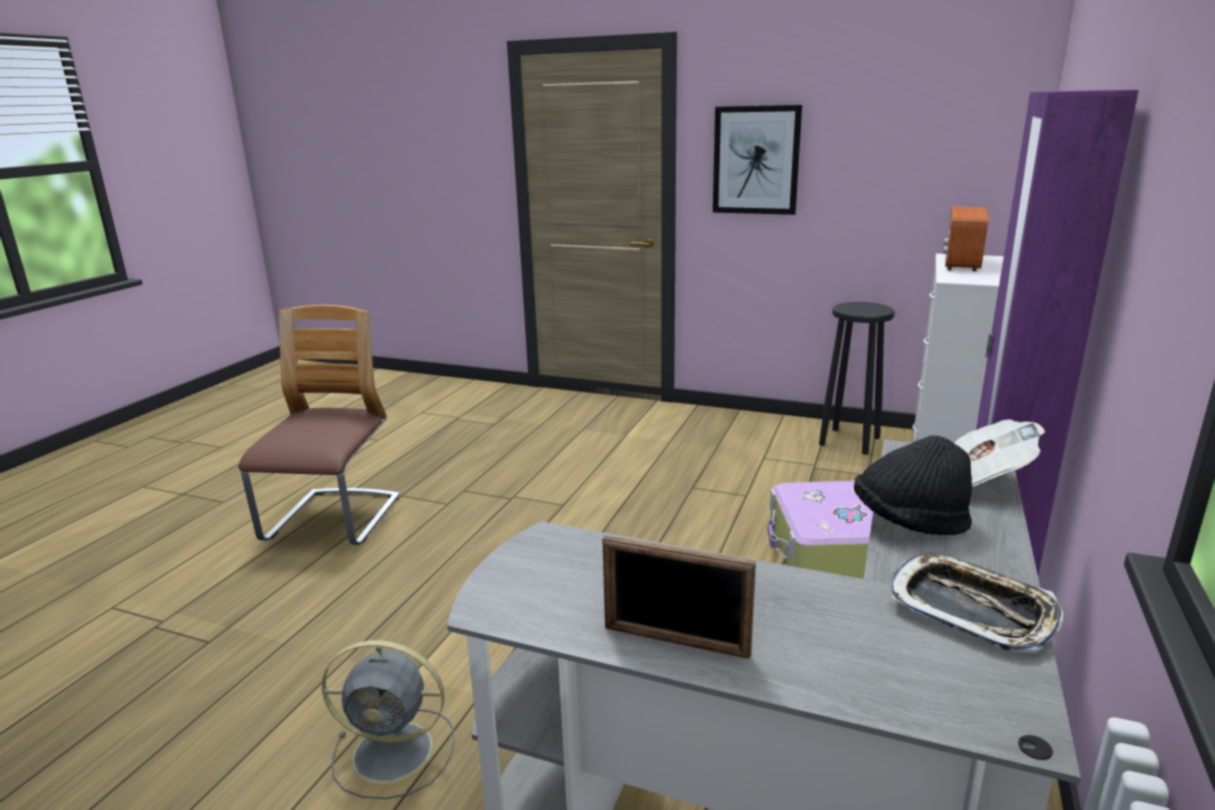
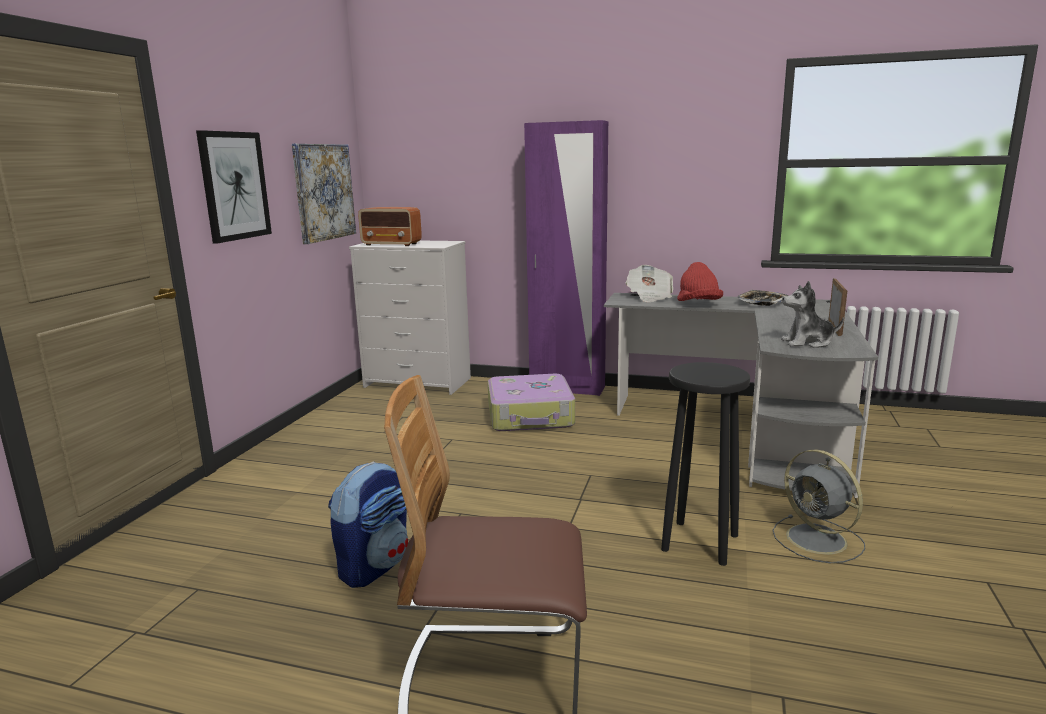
camera: 95 degrees left, 5 degrees down
(397, 752) = (818, 540): grey fan -> grey fan turned 150 degrees clockwise
(492, 474) = (375, 566): none -> backpack
(566, 574) = (808, 343): none -> plush toy
(850, 441) = (362, 404): black stool -> black stool (699, 542)
(909, 521) = (698, 304): black hat -> red hat
(925, 177) = (324, 192): none -> picture

